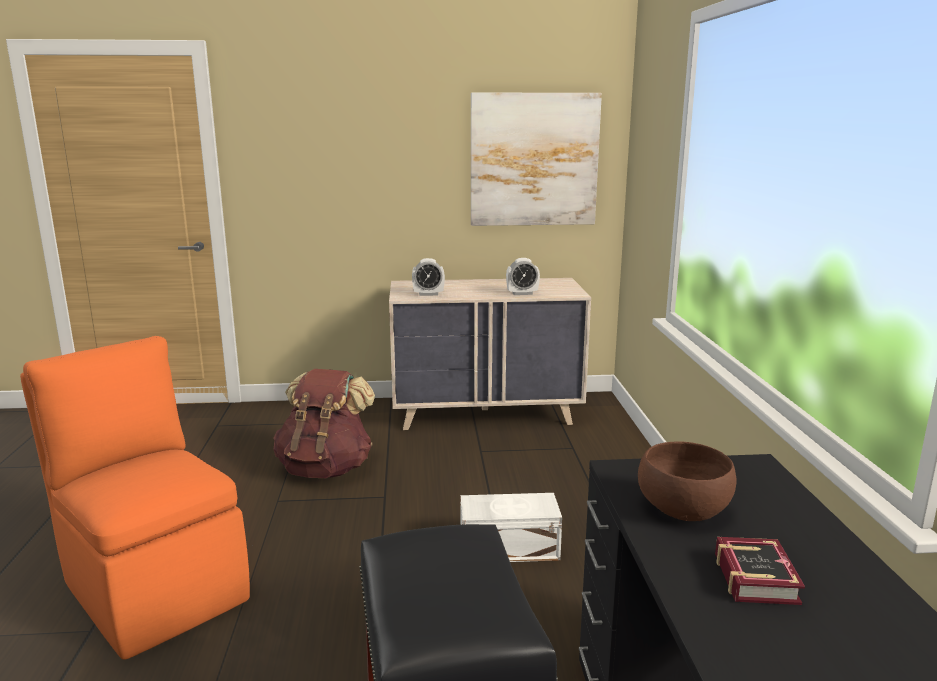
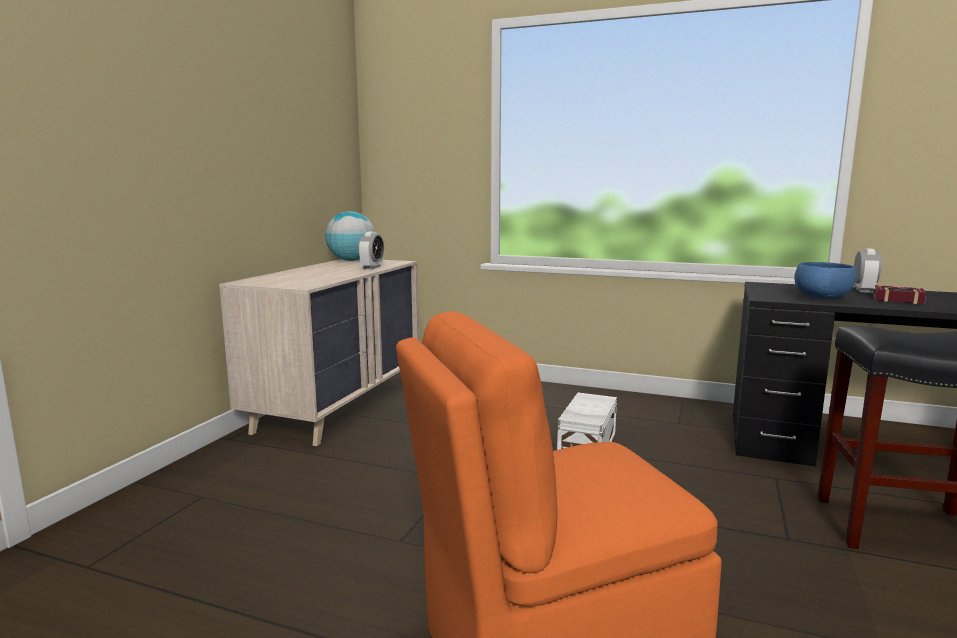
camera: 65 degrees left, 5 degrees down
(326, 468) = (354, 500): brown backpack -> none
(428, 294) = (312, 281): alarm clock -> alarm clock (863, 290)
(534, 160) = (310, 141): picture -> none
(553, 282) = (351, 260): none -> globe
(682, 509) = (822, 297): brown bowl -> blue bowl

